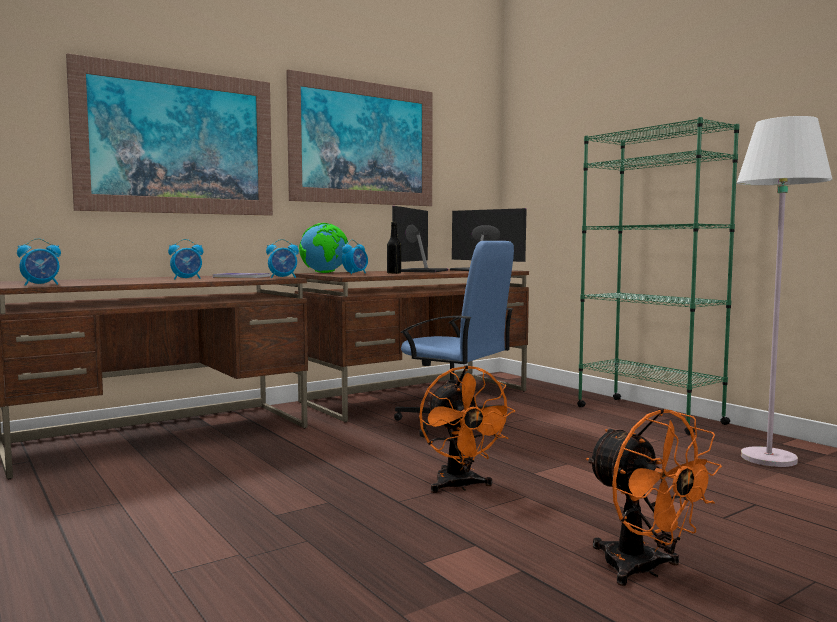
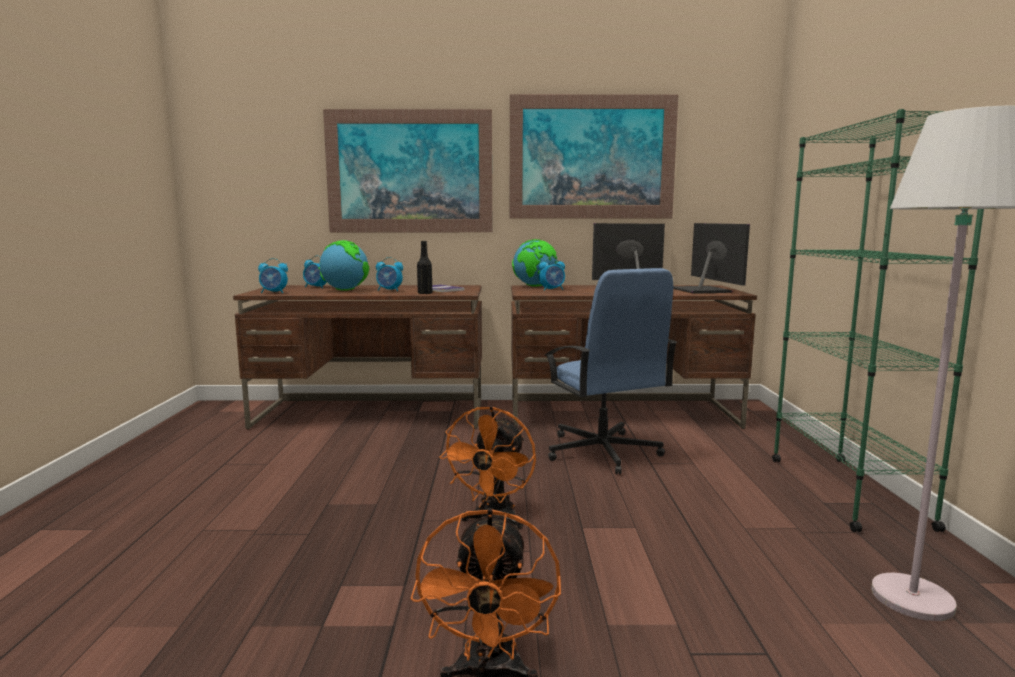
camera: 35 degrees right, 5 degrees up
(128, 280) = (345, 290): none -> globe
(283, 277) = (462, 293): alarm clock -> alarm clock (316, 287)
(394, 273) = (586, 292): black bottle -> black bottle (425, 293)

